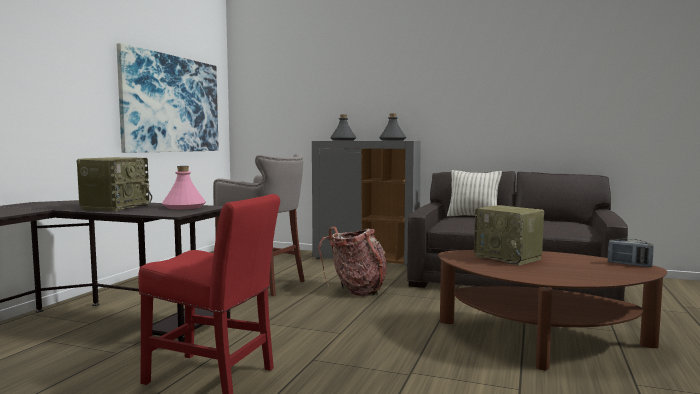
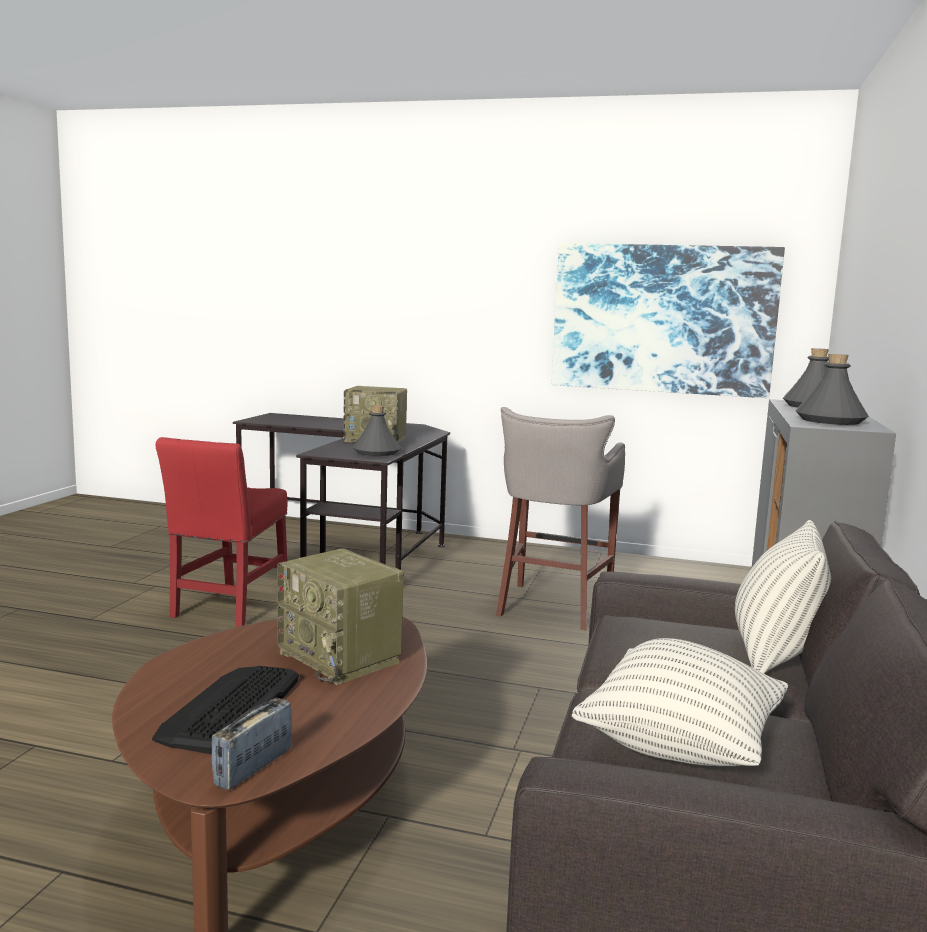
camera: 85 degrees right, 5 degrees up
(184, 207) = (377, 452): pink bottle -> grey bottle
(357, 290) = (549, 667): backpack -> none
(509, 258) = (341, 658): radio -> radio turned 90 degrees counterclockwise
(560, 225) = (680, 746): none -> pillow
(585, 269) = (230, 708): none -> keyboard

